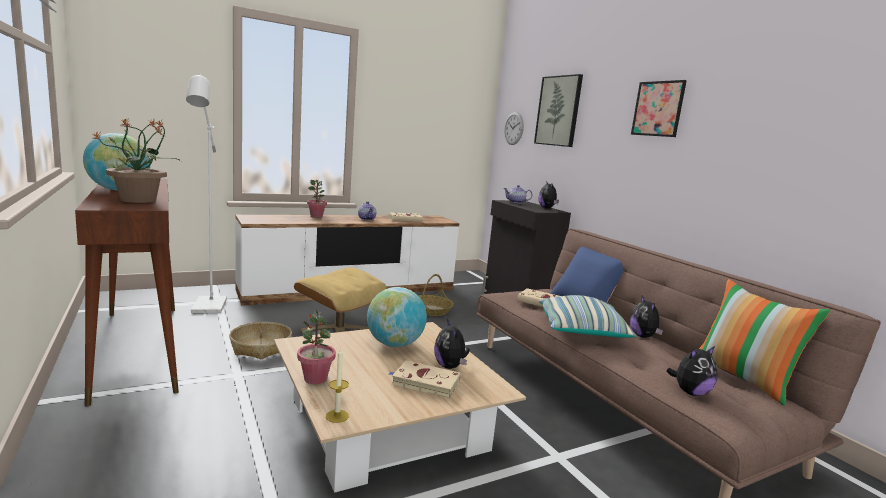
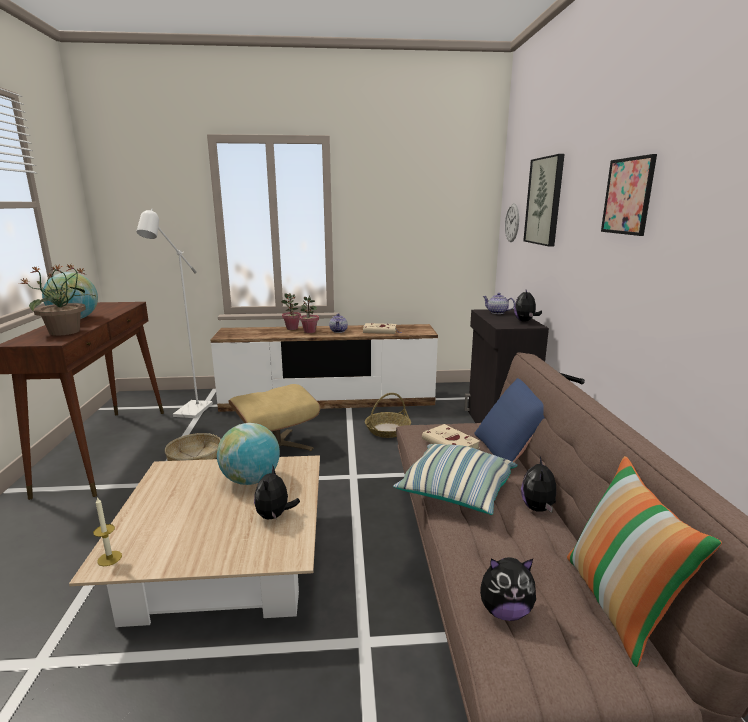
camera: 25 degrees right, 5 degrees up
(315, 379) = (138, 512): potted plant -> potted plant (309, 331)
(424, 383) = (227, 532): beige book -> none

